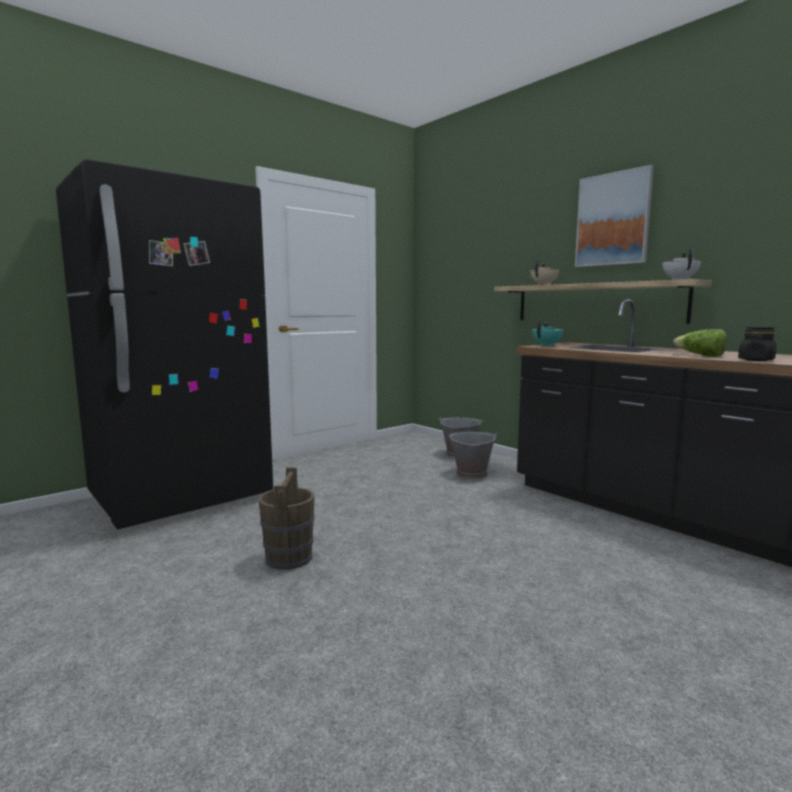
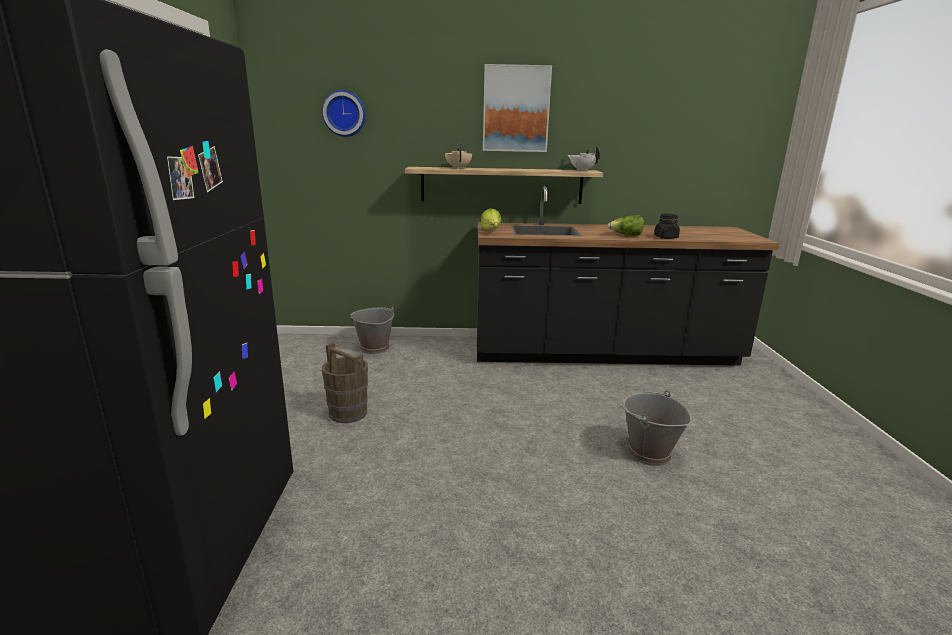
camera: 50 degrees left, 10 degrees up
(289, 558) = (451, 529): brown bucket -> brown bucket (348, 413)
(469, 245) = (344, 113): none -> wall clock
(471, 474) = (422, 366): grey bucket -> grey bucket (648, 453)
(547, 345) = (491, 231): turquoise teapot -> lettuce

